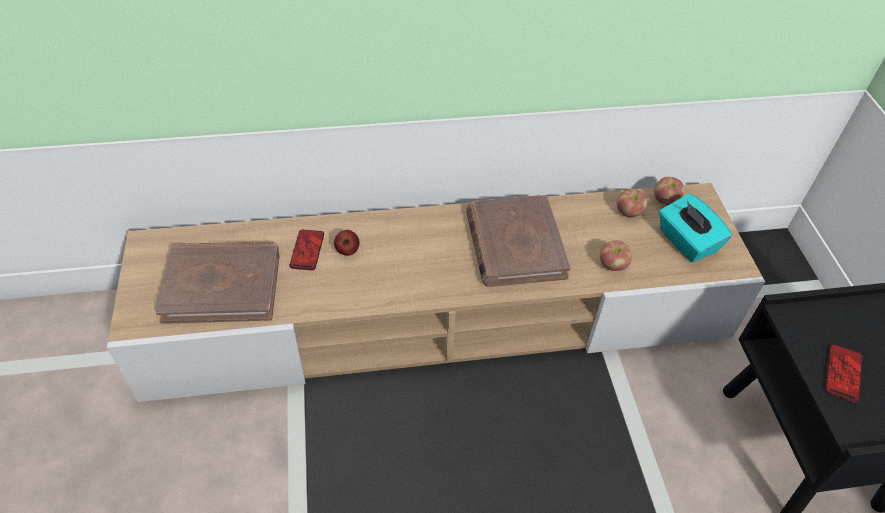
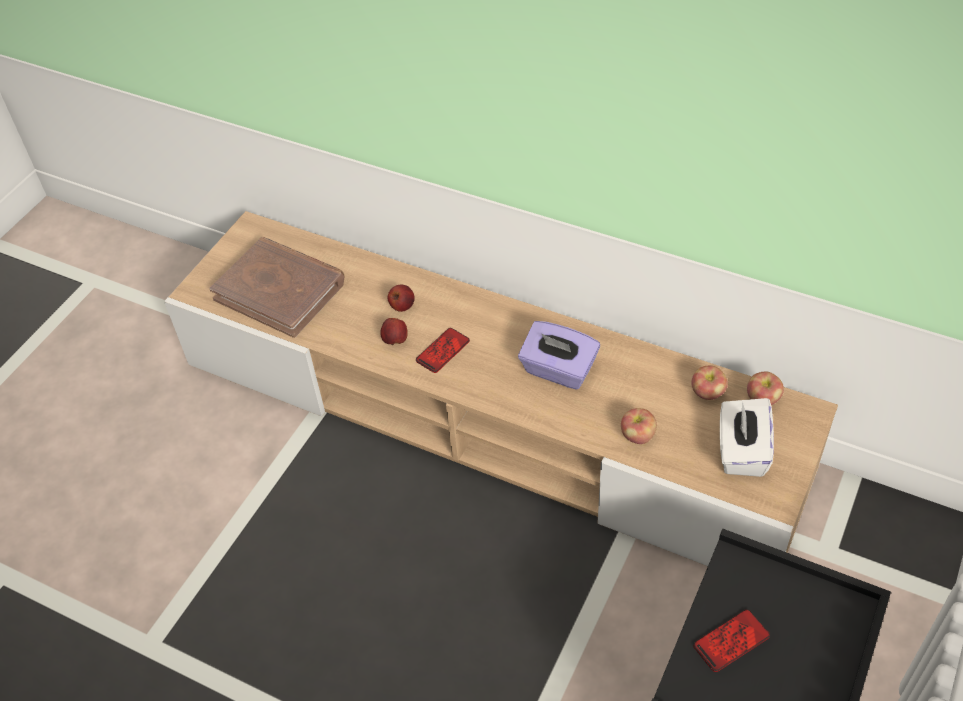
camera: 40 degrees right, 0 degrees up
(307, 250) = (369, 291): phone -> phone (442, 351)
(366, 281) = (395, 341): none -> apple
(514, 244) = (558, 370): brown book -> purple tissue box
(686, 242) = (741, 451): turquoise tissue box -> white tissue box

